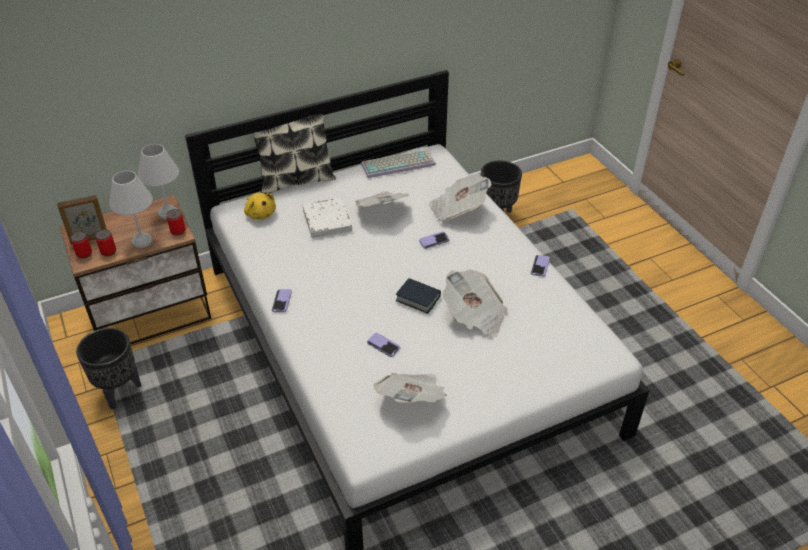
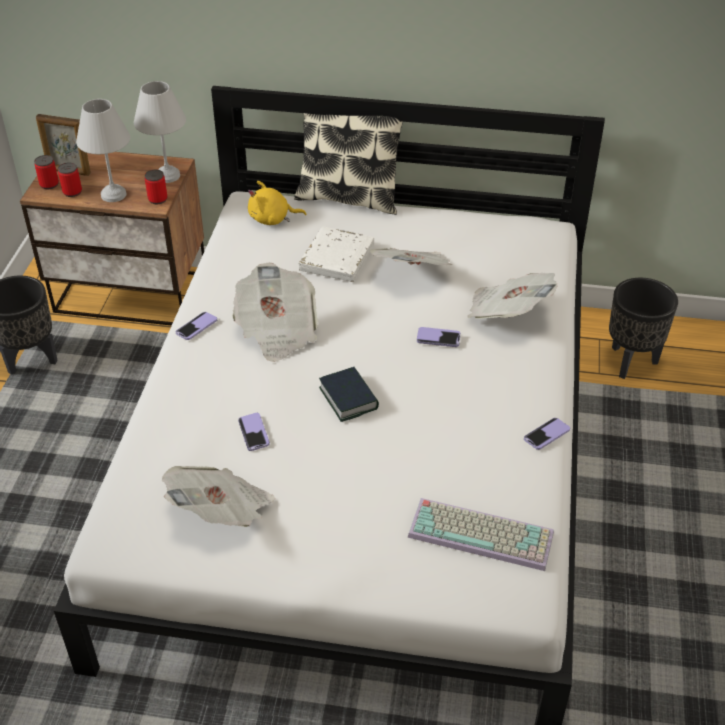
camera: 35 degrees right, 0 degrees up
(260, 213) = (272, 219): yellow plush toy -> yellow plush toy turned 90 degrees clockwise
(398, 163) = (490, 226): keyboard -> keyboard (483, 533)
(474, 316) = (396, 454): newspaper -> newspaper (277, 331)

